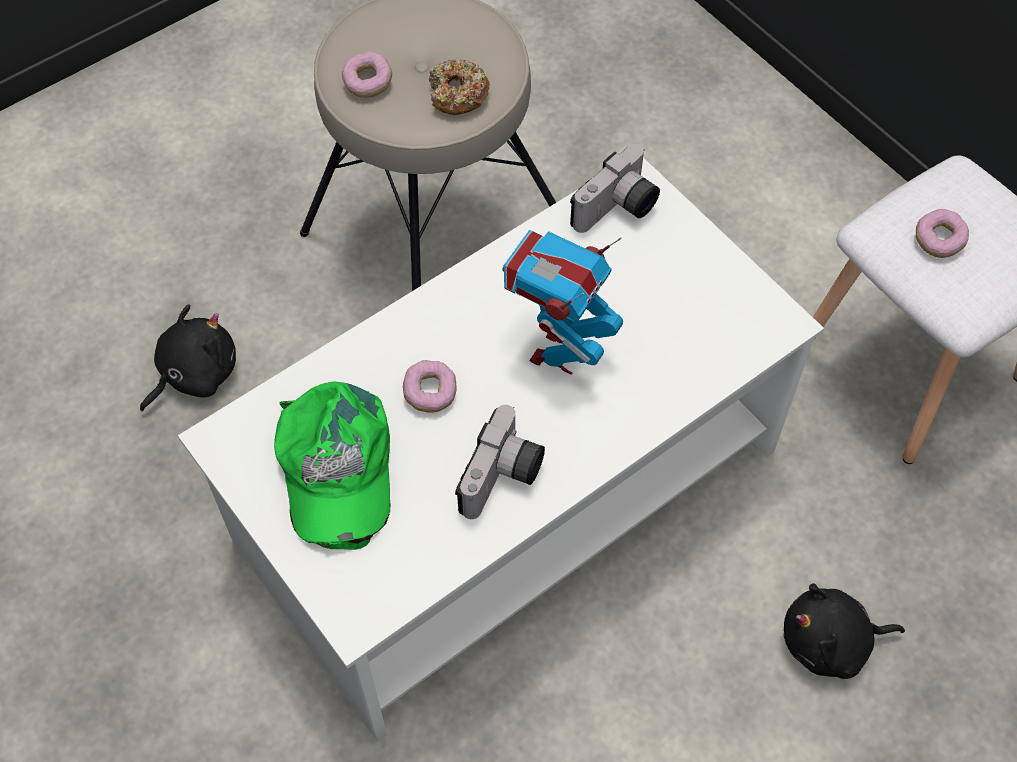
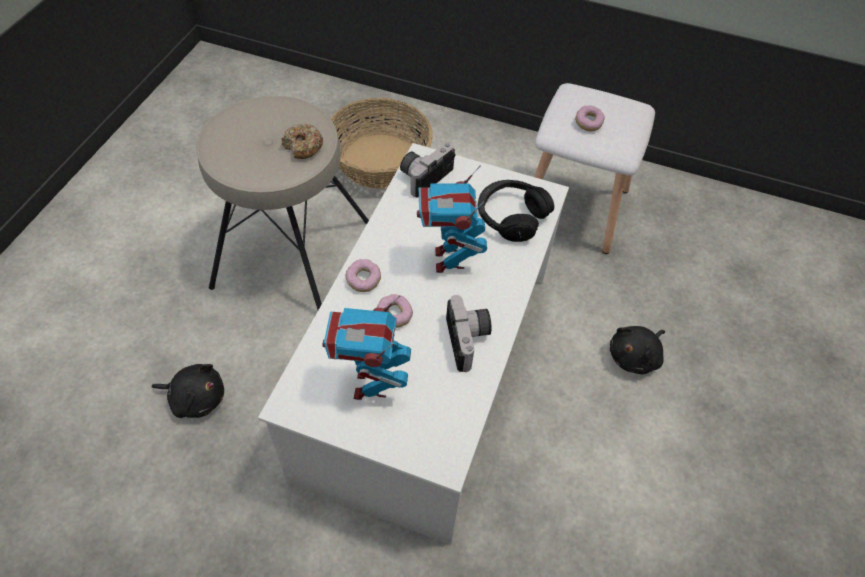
camera: 35 degrees left, 5 degrees down
(194, 374) = (196, 398): black plush toy -> black plush toy turned 90 degrees clockwise
(335, 468) = (370, 385): green cap -> toy robot
(368, 83) = (244, 161): donut -> donut (363, 280)
(617, 210) = (424, 175): camera -> camera turned 150 degrees counterclockwise
(654, 150) = (380, 160): none -> basket
(697, 332) = (511, 216): none -> black headphones

